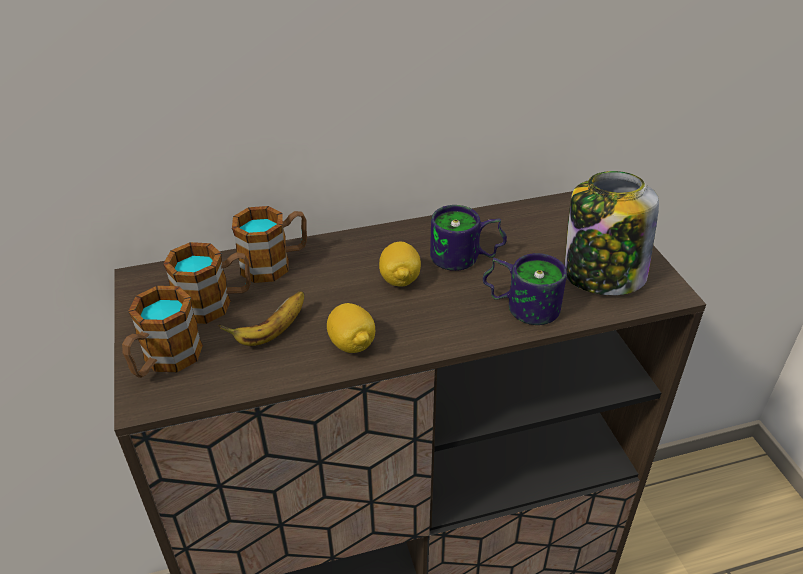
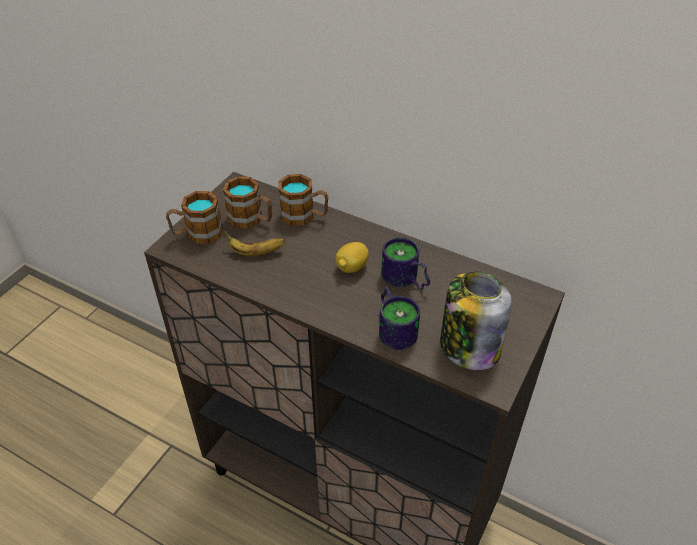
camera: 45 degrees right, 5 degrees up
(351, 344) = (282, 285): lemon -> none

